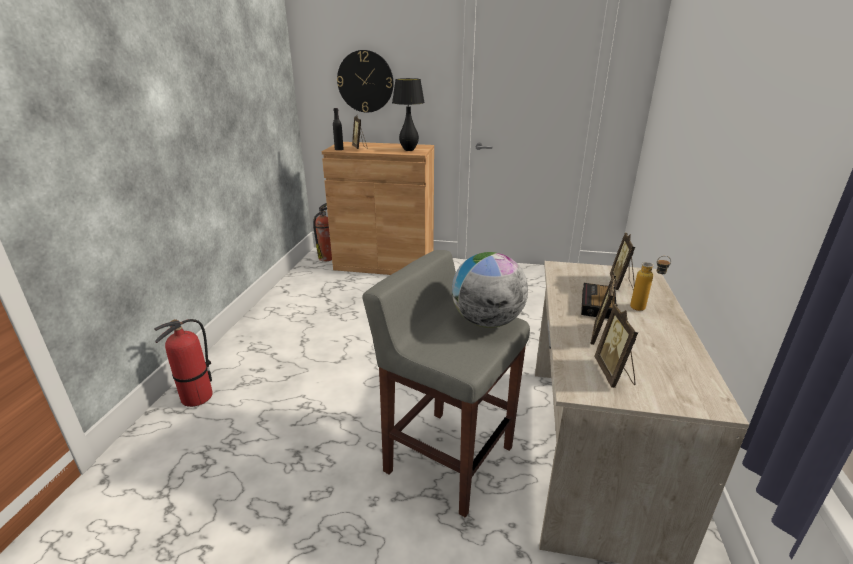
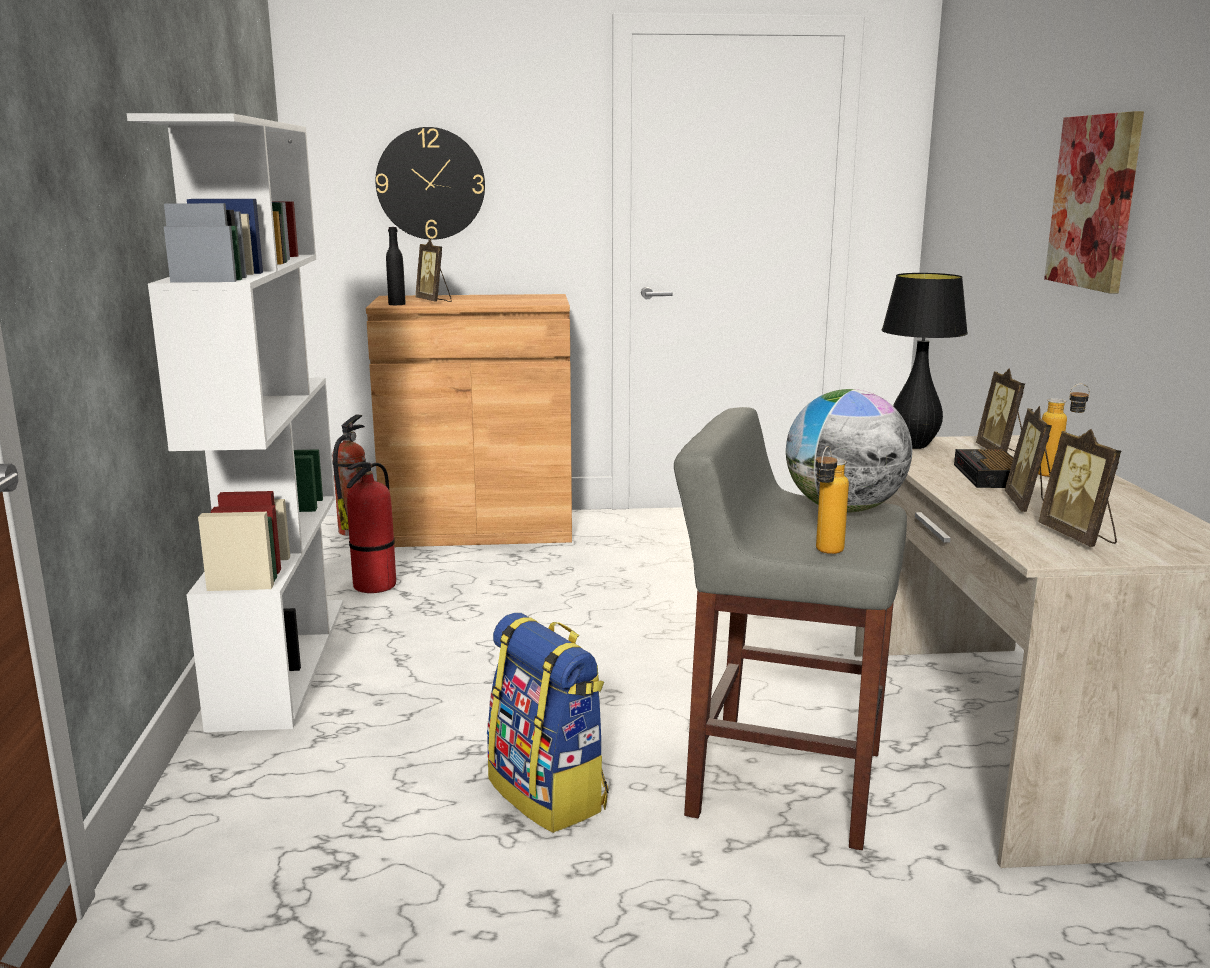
camera: 15 degrees left, 10 degrees down
(197, 397) = (242, 770): fire extinguisher -> fire extinguisher (375, 586)
(251, 332) = (280, 659): none -> white bookcase
(325, 441) = (549, 794): none -> backpack
(409, 150) = (531, 300): black table lamp -> black table lamp (913, 446)
(444, 361) = (825, 553): none -> bottle
(723, 120) = (1094, 202): none -> picture

